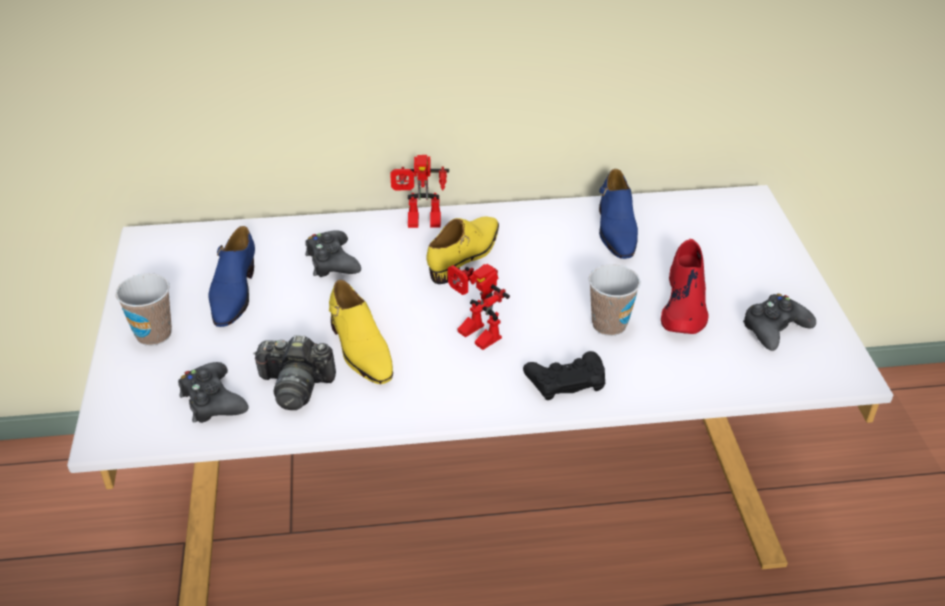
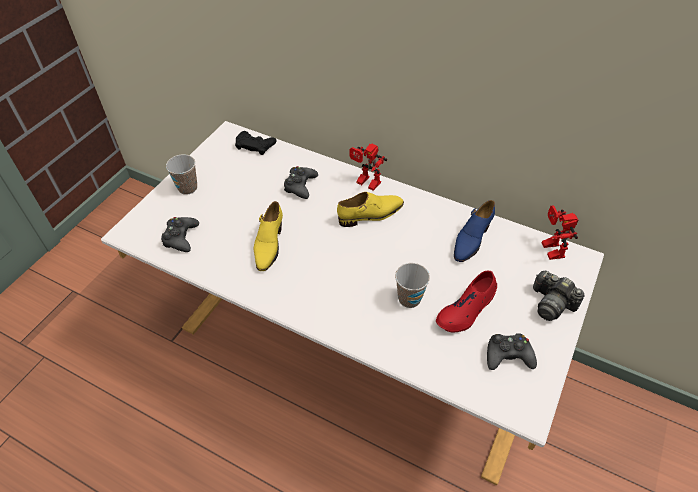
camera: 35 degrees right, 10 degrees up
(233, 293) = (240, 182): blue shoe -> none
(296, 386) = (222, 249): camera -> camera (551, 303)
(473, 335) = (330, 266): toy robot -> toy robot (549, 249)
(566, 380) = (353, 320): black game controller -> black game controller (255, 145)

